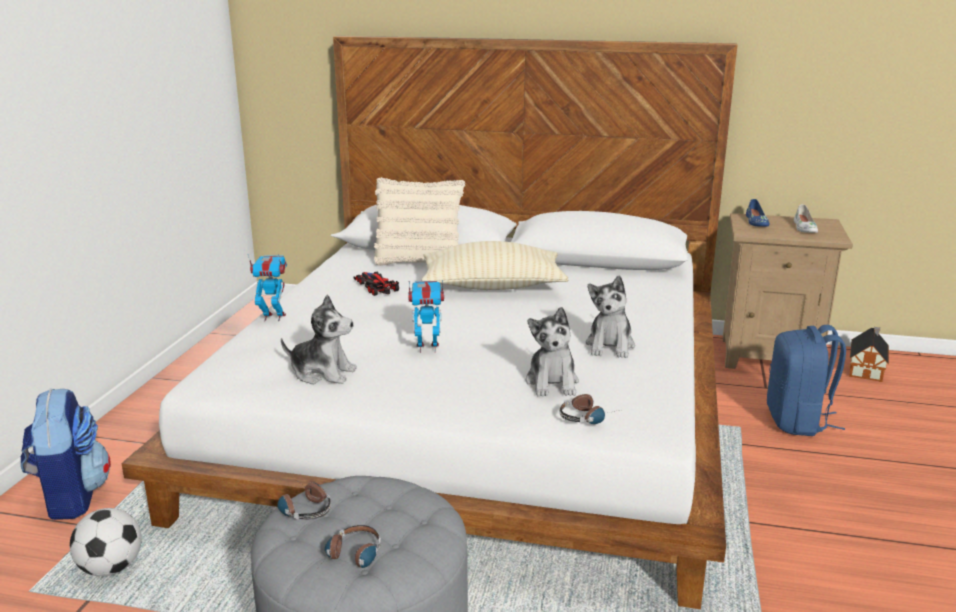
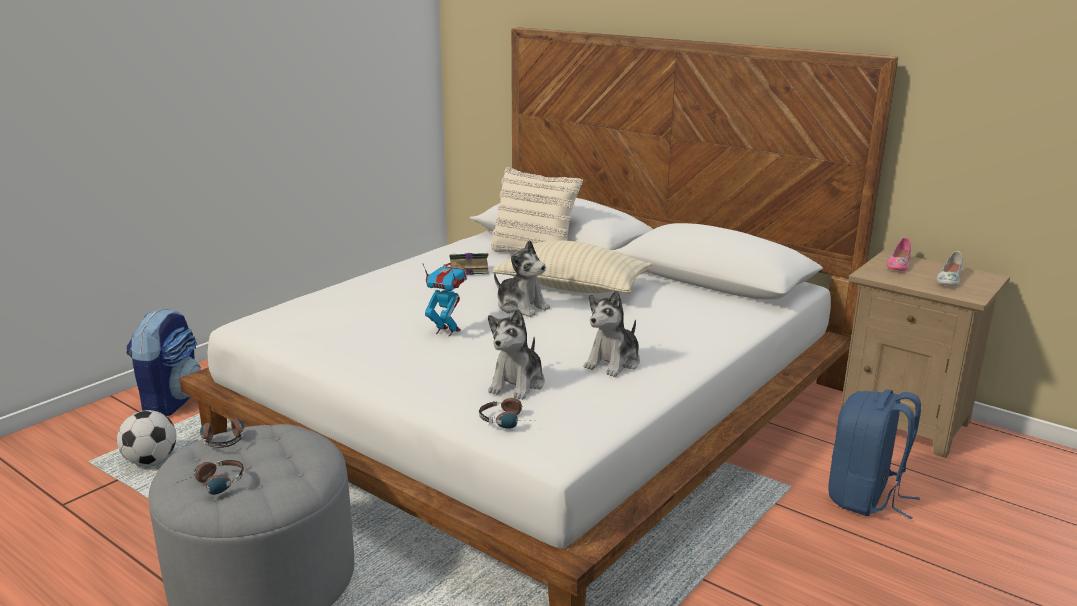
camera: 25 degrees right, 0 degrees up
(273, 317) = (356, 281): toy robot -> none
(323, 373) = (339, 334): plush toy -> plush toy (521, 307)
(375, 286) = (467, 269): toy car -> book
(756, 222) = (898, 264): blue shoe -> pink shoe
(866, 369) = (1016, 462): toy house -> none

